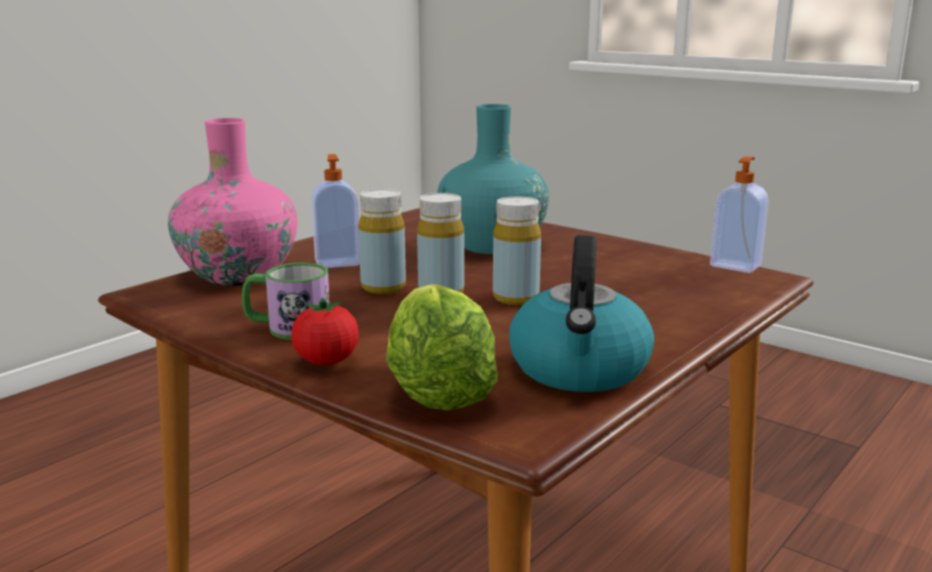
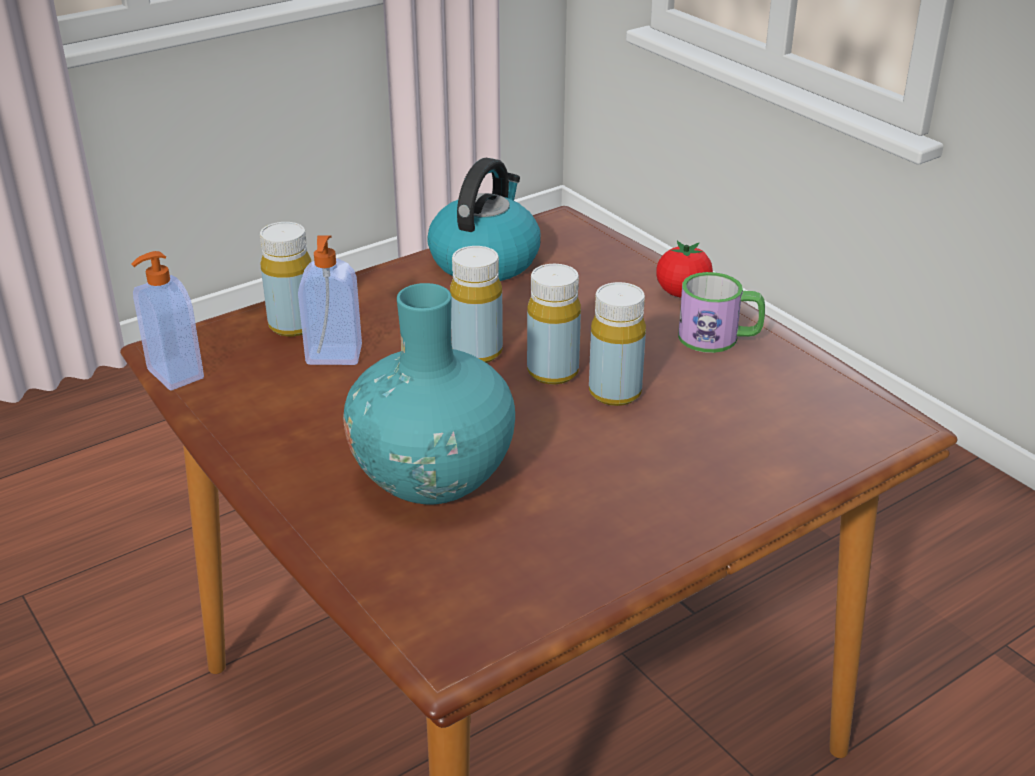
camera: 165 degrees left, 15 degrees up
(239, 275) = (795, 448): pink vase -> none
(337, 262) = (666, 461): soap dispenser -> soap dispenser (334, 356)
(437, 390) = (601, 257): lettuce -> none
(698, 298) = (293, 325): none -> yellow bottle

